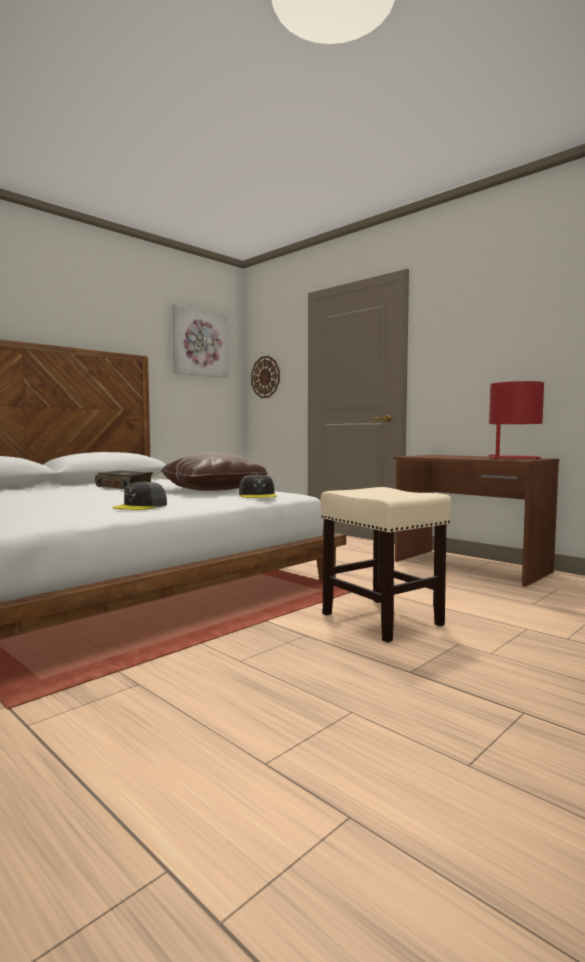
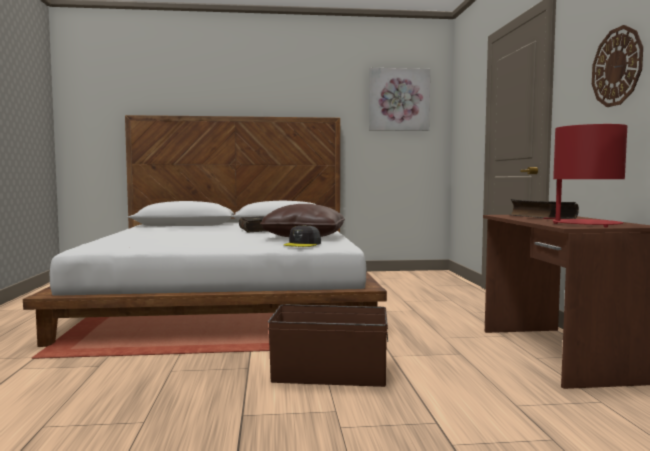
camera: 40 degrees right, 0 degrees up
(141, 506) = (192, 244): grey cap -> none
(265, 377) = (462, 127): wall clock -> wall clock (617, 67)
(383, 619) = (330, 374): beige stool -> brown storage box
(448, 456) = (541, 217): none -> book

